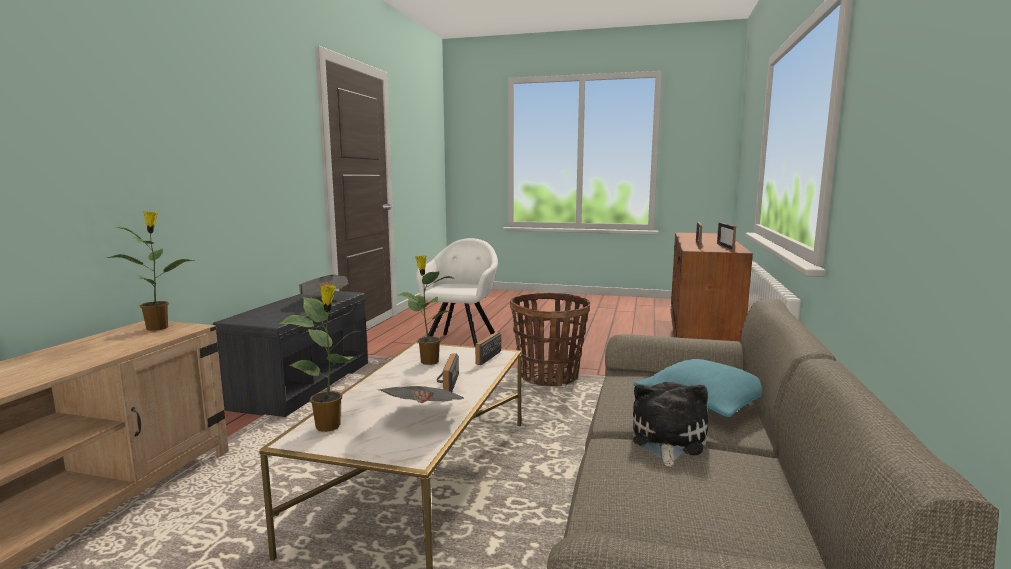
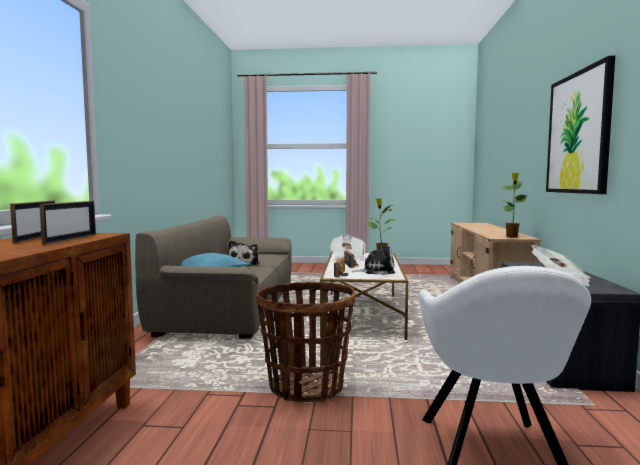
camera: 170 degrees right, 5 degrees down
(202, 157) = (578, 133): none -> picture
(428, 361) = (376, 271): potted plant -> plush toy

